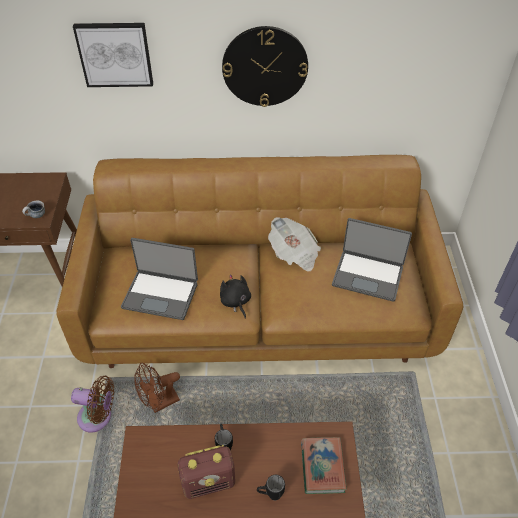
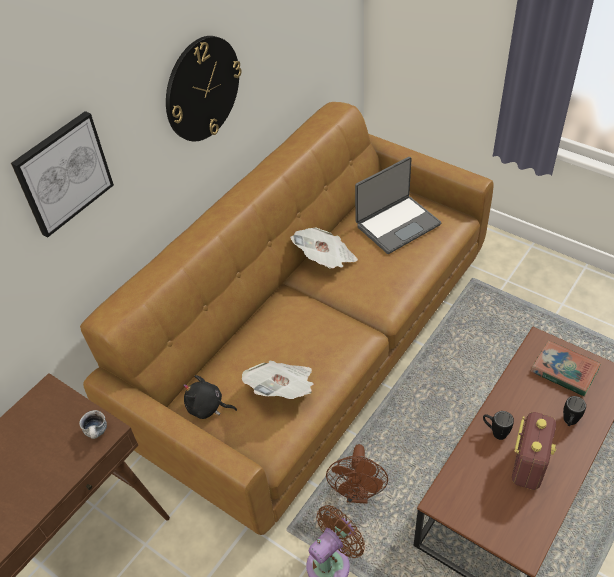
camera: 50 degrees left, 0 degrees up
(161, 294) = (283, 389): laptop -> newspaper
(235, 302) = (345, 334): black plush toy -> black plush toy (207, 407)

